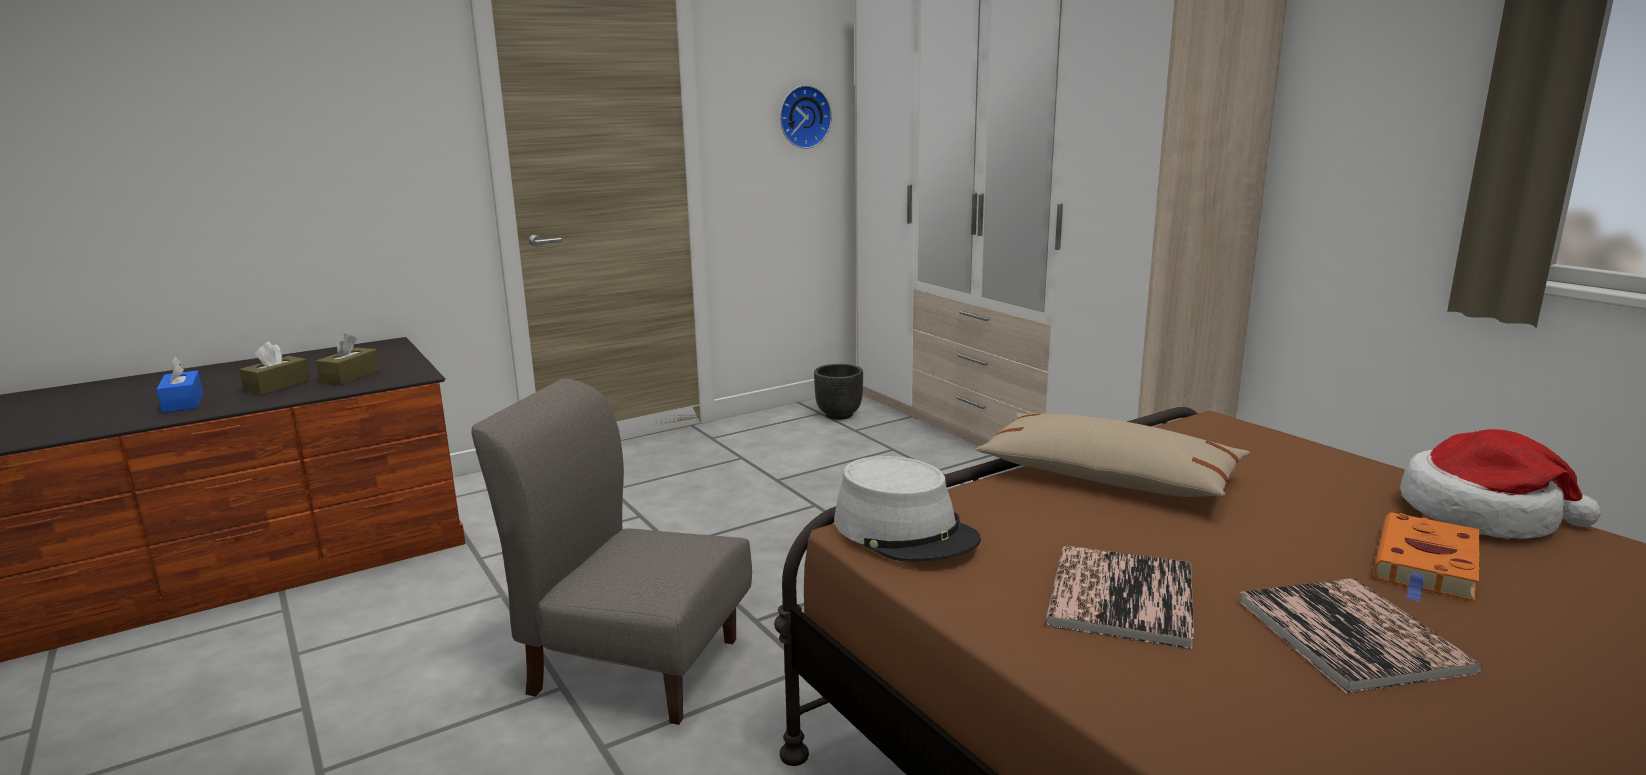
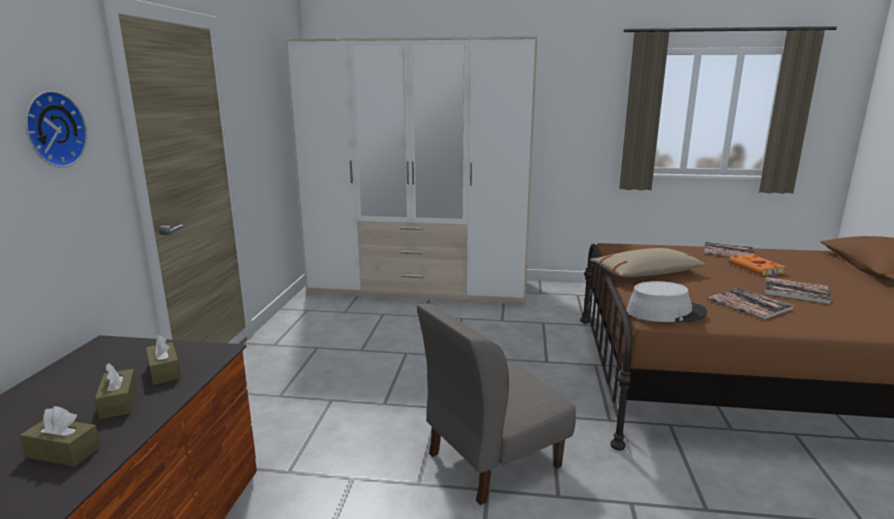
camera: 50 degrees left, 0 degrees up
(183, 402) = (63, 452): blue tissue box -> brown tissue box
(803, 117) = (267, 121): wall clock -> wall clock (52, 129)
(838, 415) = (319, 308): black planter -> none
(1482, 515) = (728, 252): hat -> book

